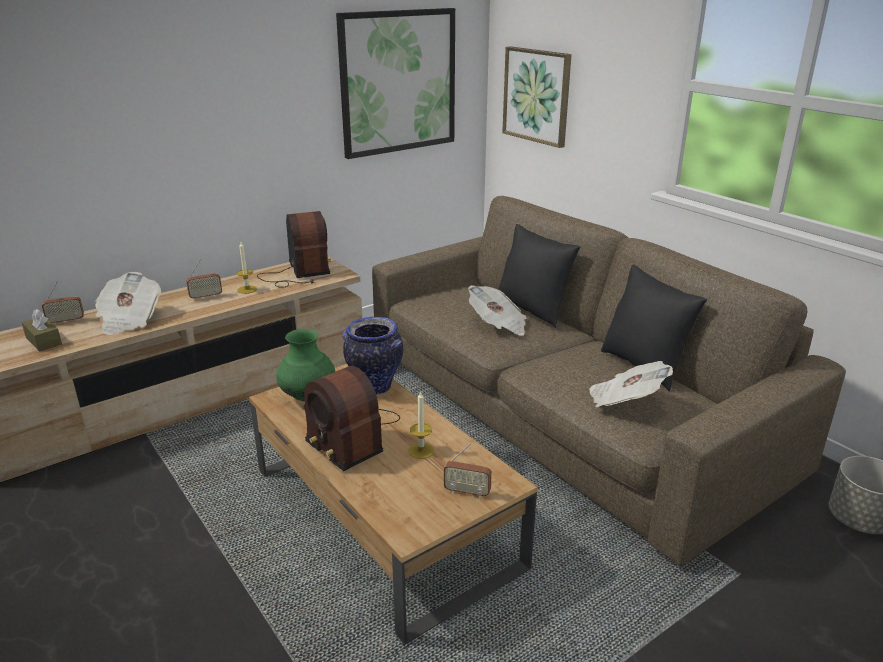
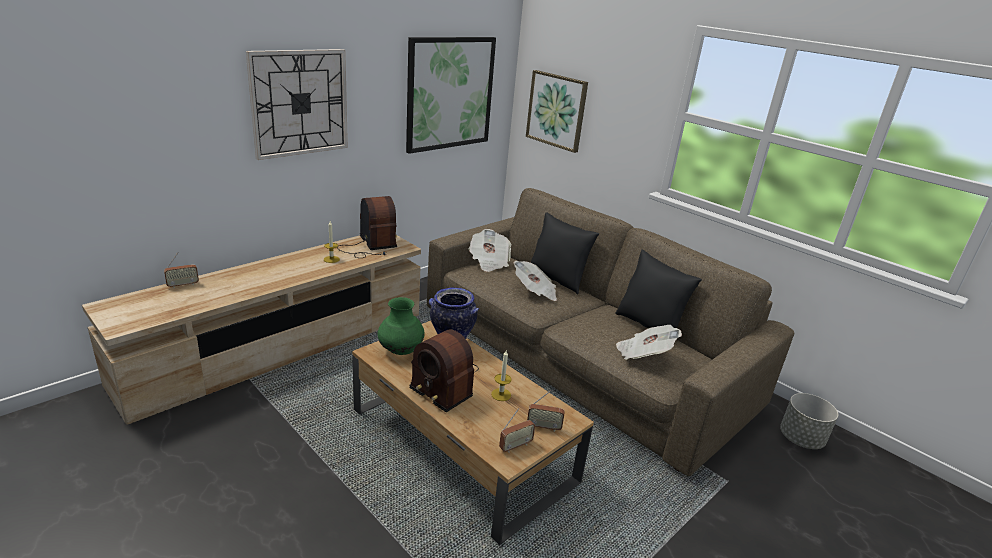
camera: 10 degrees left, 0 degrees up
(43, 341) = (169, 303): brown tissue box -> none
(129, 320) = (238, 285): newspaper -> newspaper (489, 262)
(200, 99) = (300, 103): none -> wall clock
(206, 296) = (298, 265): radio -> radio (515, 446)

